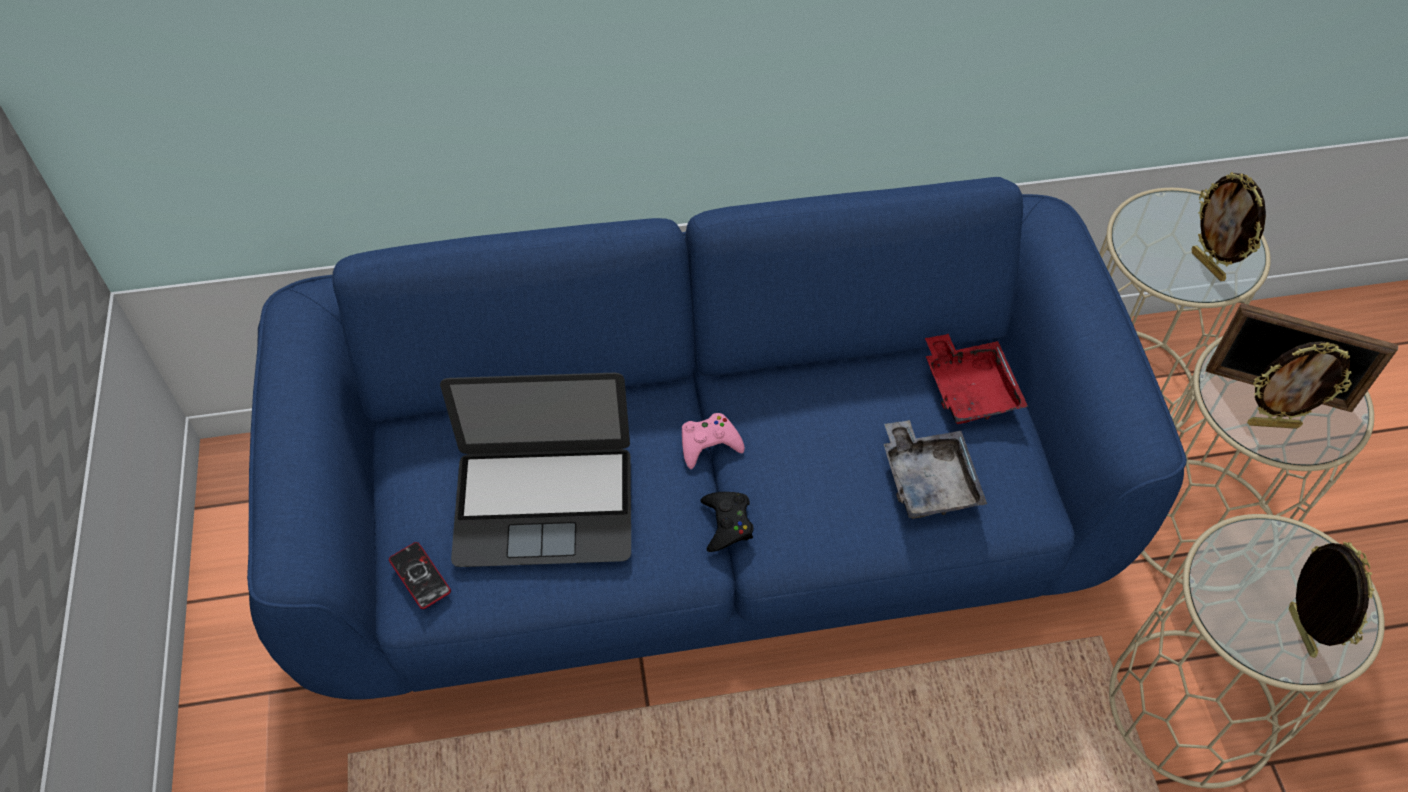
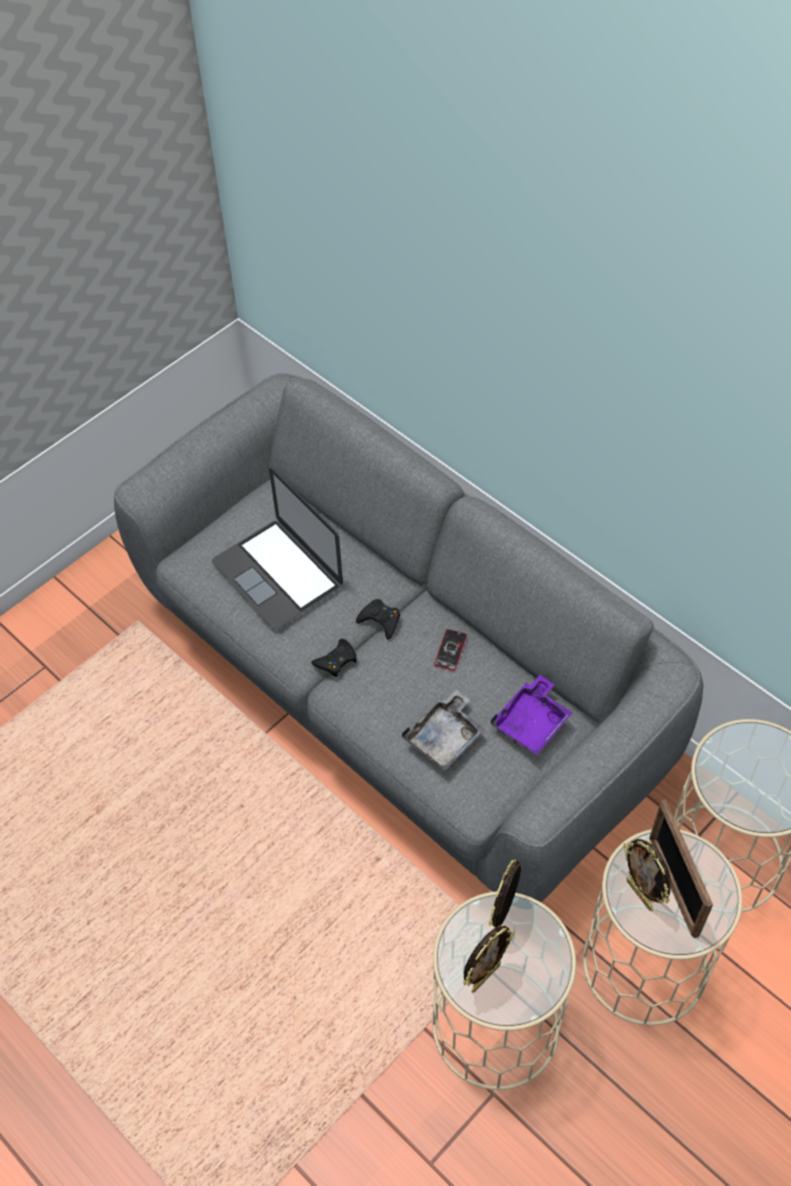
camera: 55 degrees right, 0 degrees up
(420, 576) = (197, 553): phone -> phone (450, 650)
(703, 526) = (398, 686): blue sofa -> grey sofa
(709, 444) = (380, 621): pink game controller -> black game controller
(969, 389) = (532, 722): red tray -> purple tray
(1208, 266) = (748, 796): picture frame -> picture frame (503, 917)

